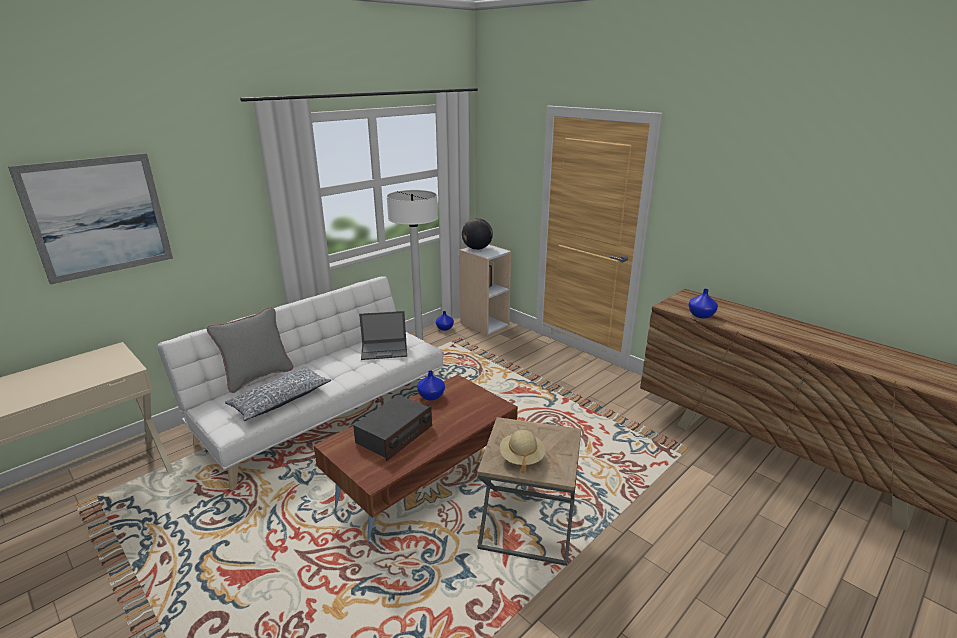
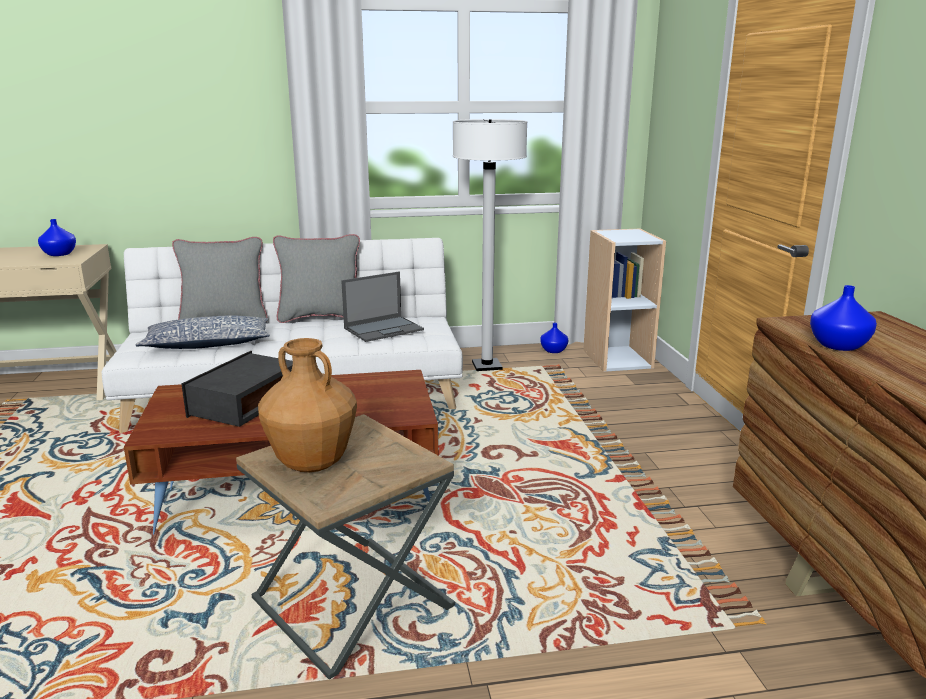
camera: 35 degrees right, 5 degrees down
(98, 217) = (98, 95): picture -> none
(325, 352) = (321, 317): none -> grey pillow
(385, 350) = (384, 329): laptop -> laptop turned 60 degrees counterclockwise
(394, 435) = (245, 403): radio -> radio turned 135 degrees clockwise
(431, 396) = (349, 381): blue vase -> blue vase (58, 254)
(477, 248) = (618, 232): globe -> none
(521, 457) = (311, 464): beige hat -> brown vase

